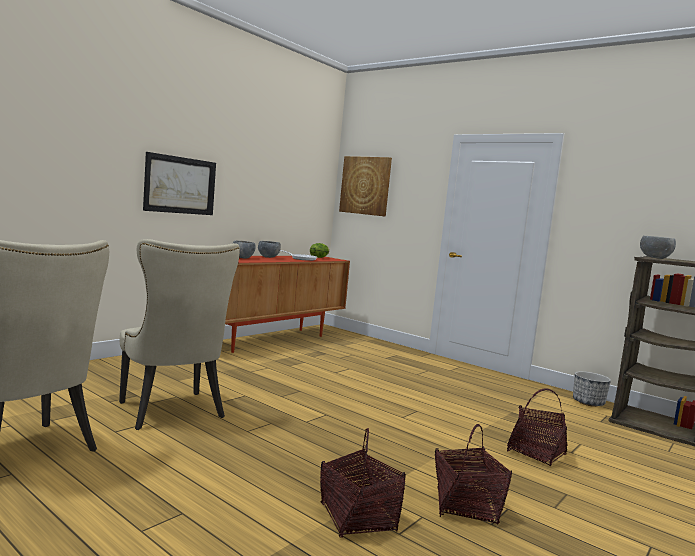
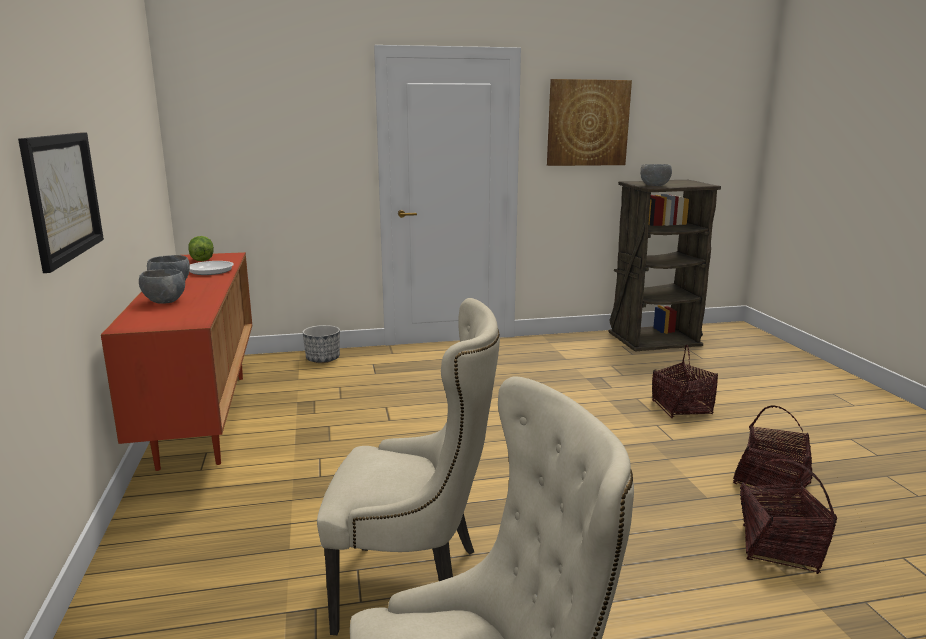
camera: 50 degrees left, 10 degrees up
(365, 185) = (228, 127): picture -> picture (587, 123)
(588, 403) = (590, 340): planter -> planter (323, 359)

